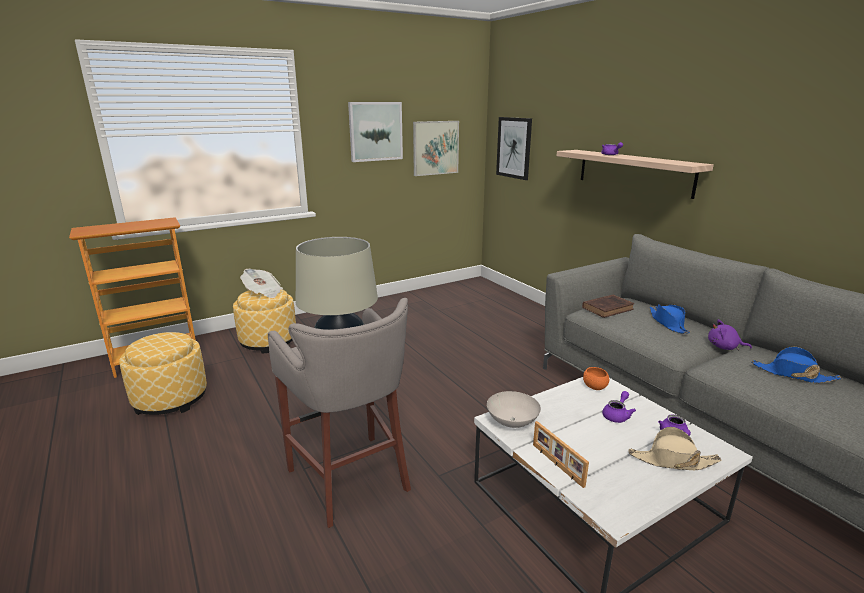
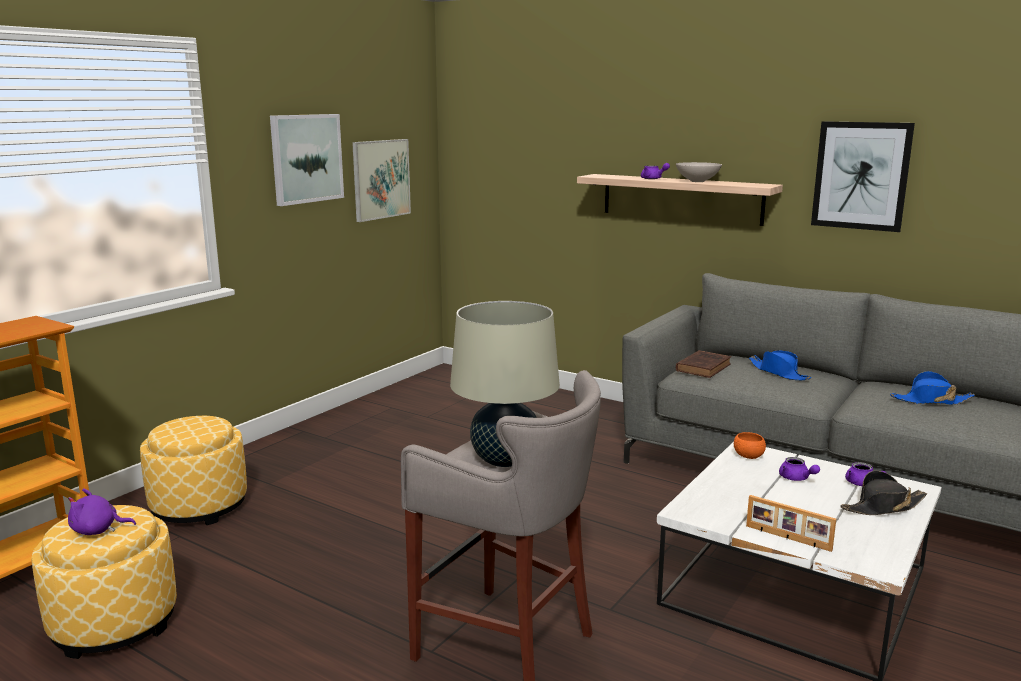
camera: 25 degrees left, 5 degrees down
(263, 293) = (191, 426): newspaper -> none
(512, 422) = (702, 509): white bowl -> white bowl (697, 181)
(514, 148) = (491, 174): picture -> picture (861, 175)
(617, 415) = (796, 478): purple teapot -> purple teapot turned 135 degrees clockwise
(672, 460) = (882, 507): beige hat -> black hat
(724, 347) = (849, 388): purple plush toy -> purple plush toy (98, 530)

